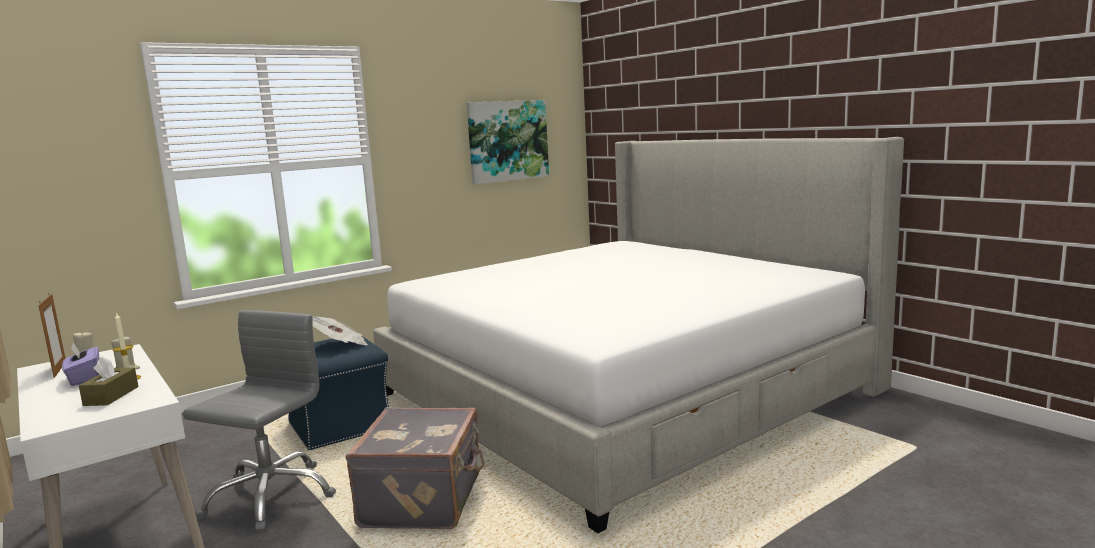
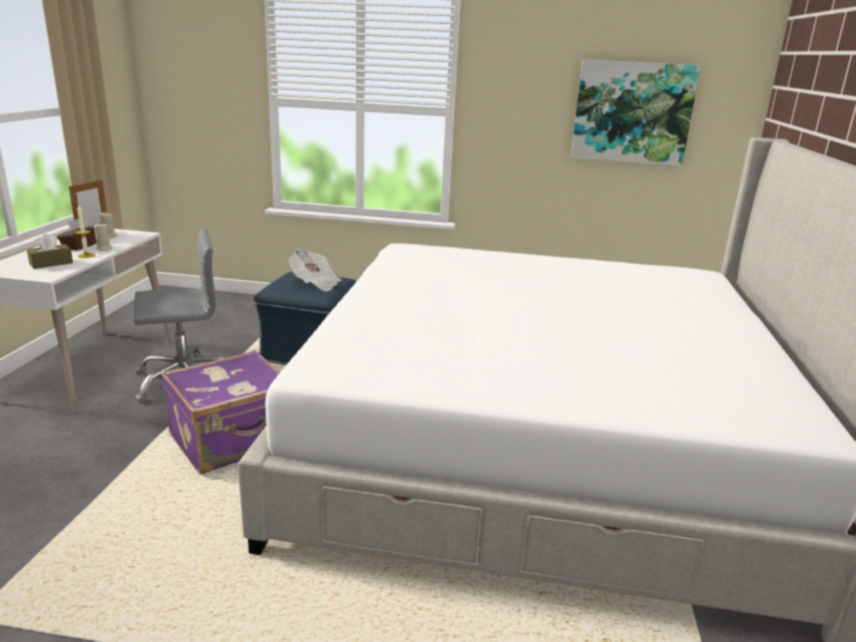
camera: 45 degrees right, 10 degrees up
(84, 379) = (79, 246): purple tissue box -> brown tissue box
(425, 500) = (233, 441): grey suitcase -> purple suitcase

